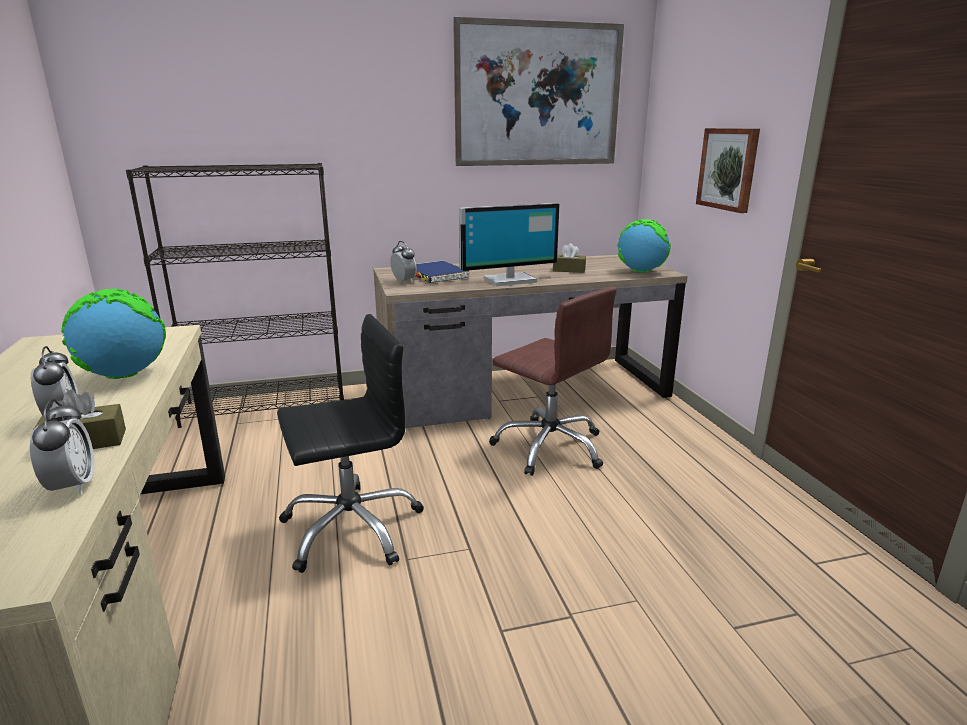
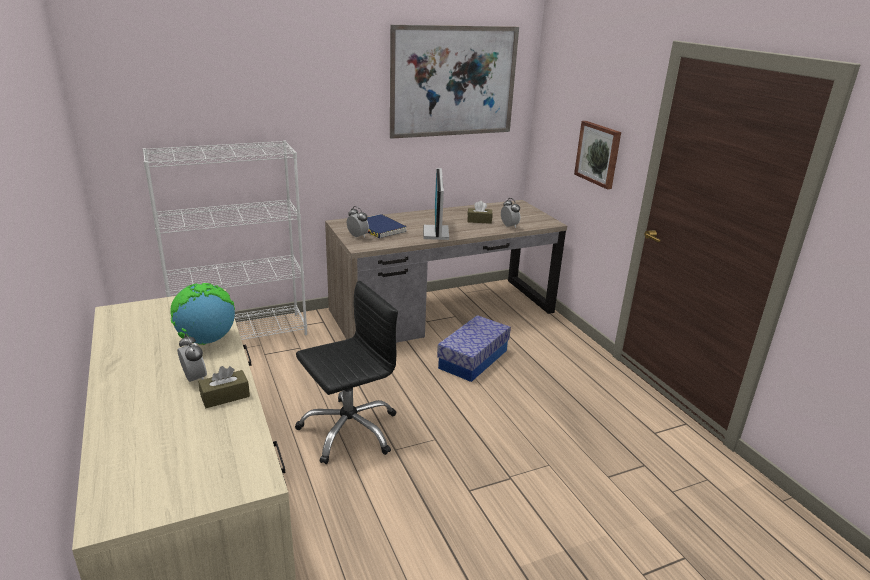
camera: 10 degrees left, 5 degrees up
(72, 486) = (243, 427): alarm clock -> alarm clock (509, 226)
(266, 405) = (242, 334): black bookcase -> white bookcase
(509, 280) = (437, 233): monitor -> monitor turned 120 degrees clockwise
(550, 447) = (473, 359): brown office chair -> storage box
(640, 271) = (532, 221): globe -> none

